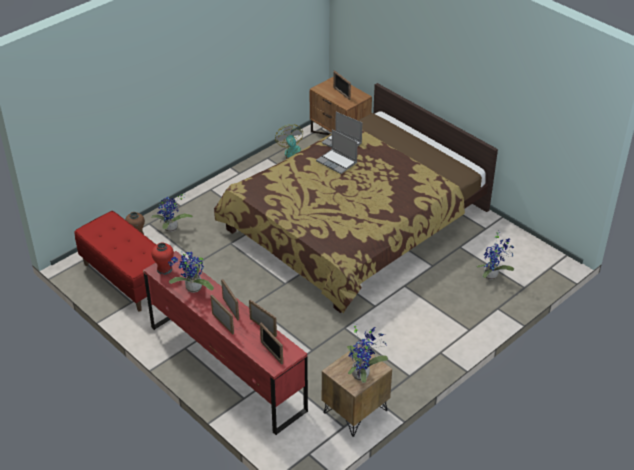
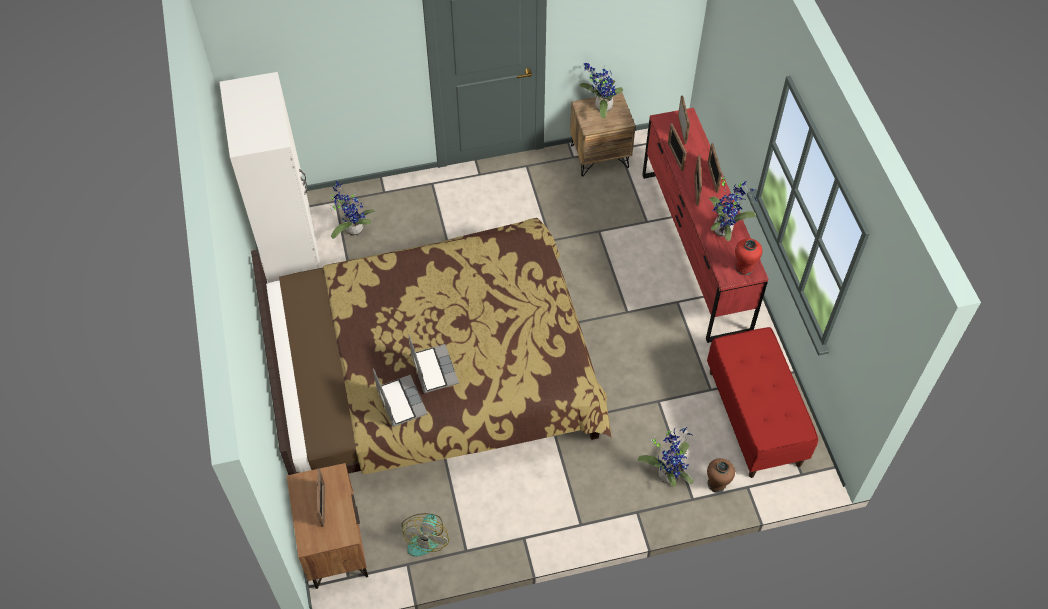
camera: 150 degrees left, 15 degrees up
(515, 245) = (292, 252): none -> white wardrobe

